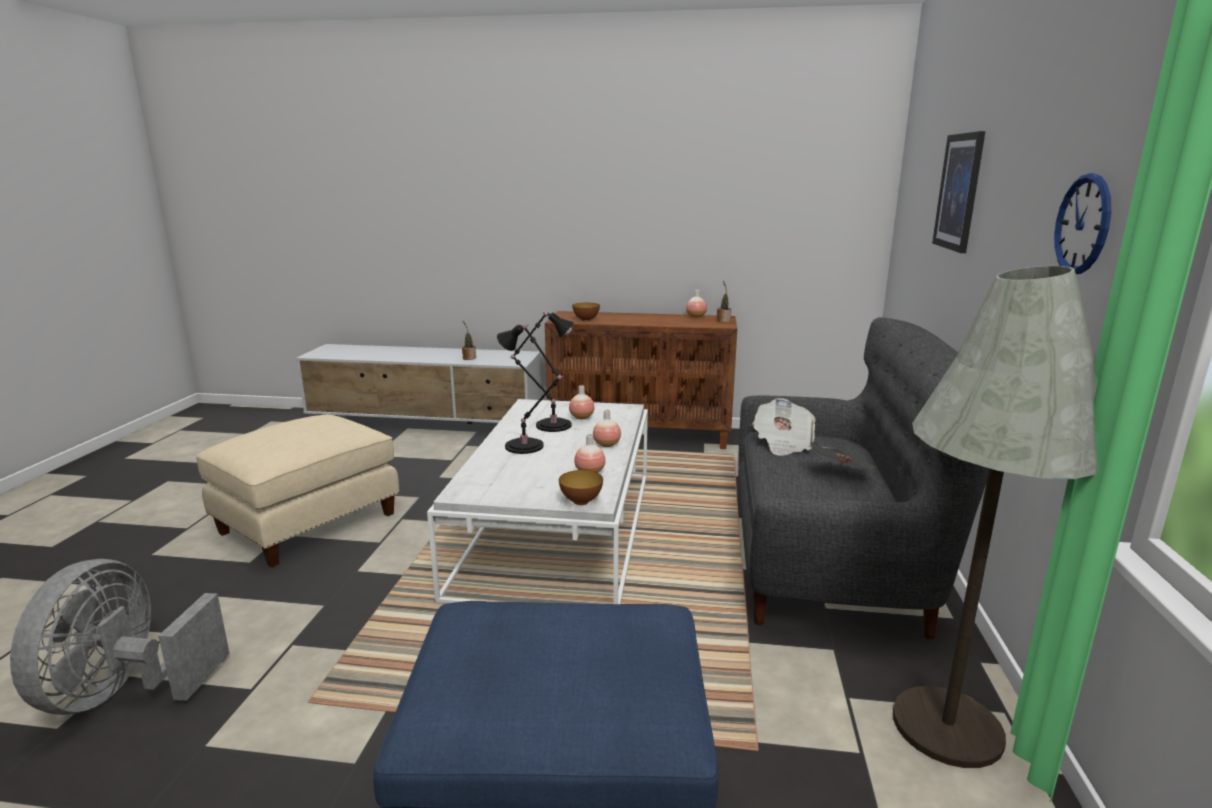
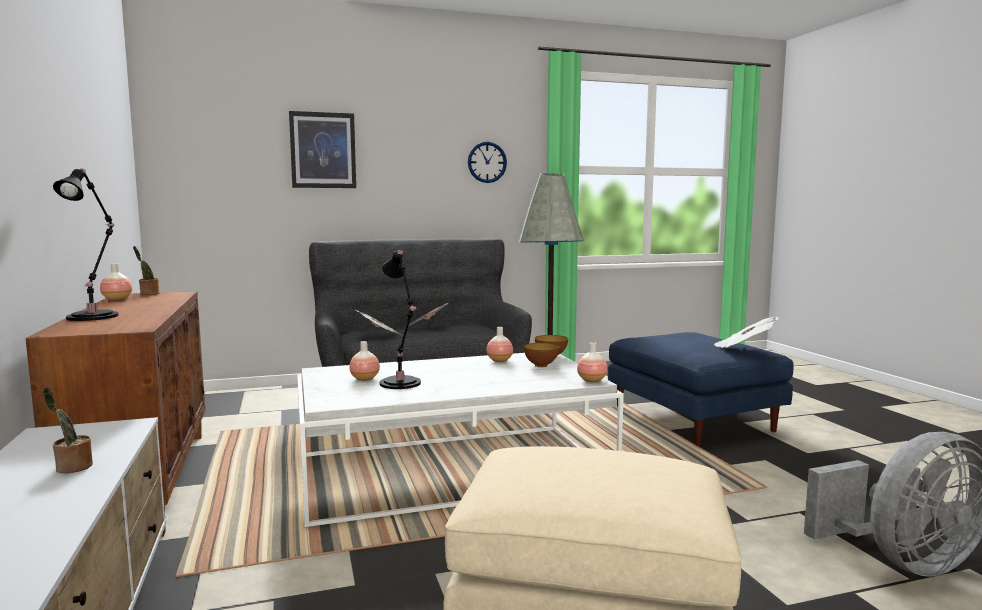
camera: 115 degrees left, 10 degrees down
(452, 684) = (744, 348): none -> newspaper
(527, 447) = (470, 381): black table lamp -> black table lamp (95, 316)
(586, 320) = (134, 321): bowl -> bowl (541, 365)
(606, 444) = (435, 364): vase -> vase (591, 380)

